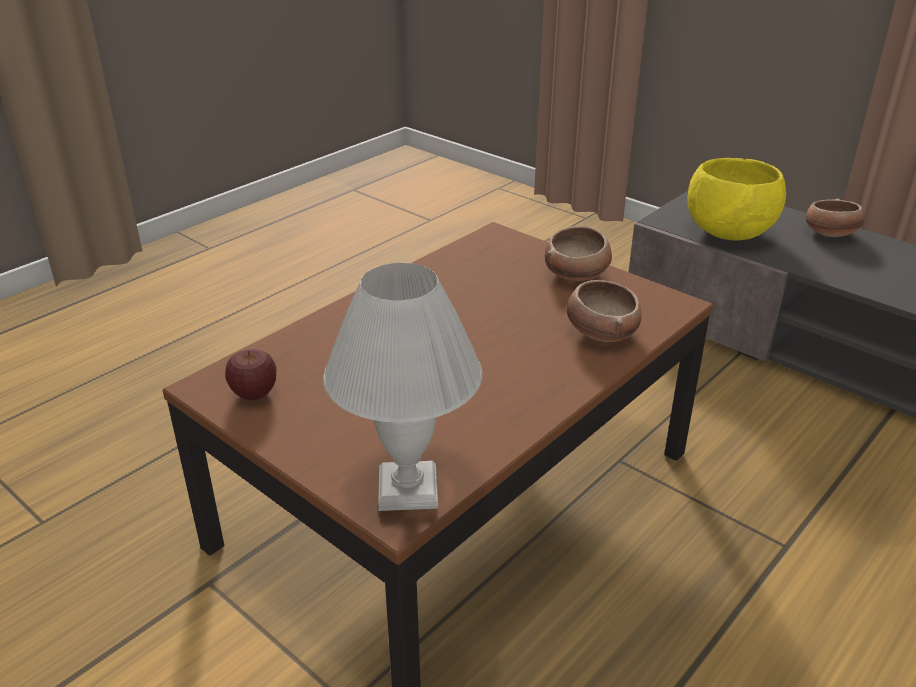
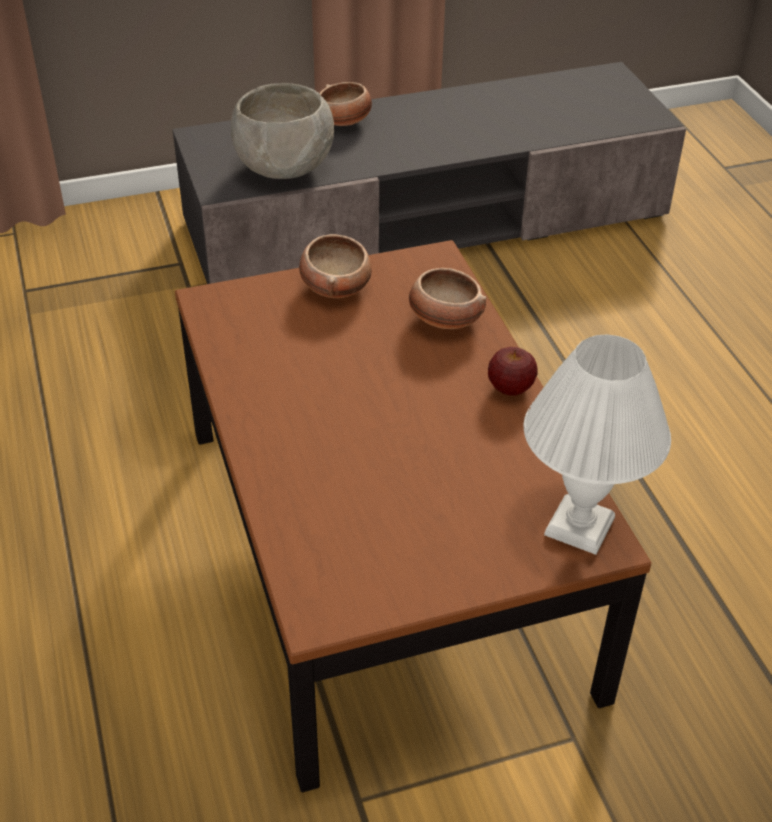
camera: 60 degrees left, 10 degrees up
(254, 394) = (361, 582): apple -> apple (510, 389)
(730, 233) = (285, 168): yellow bowl -> grey bowl

